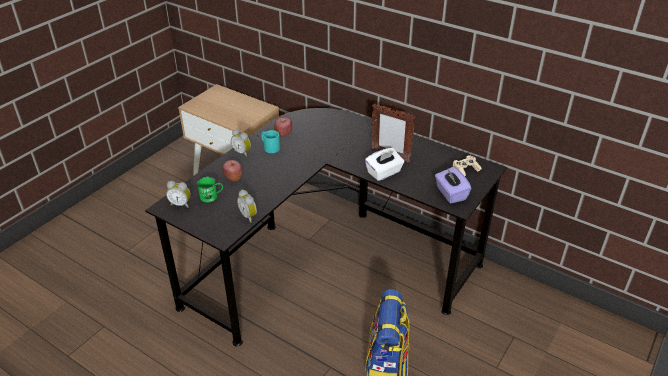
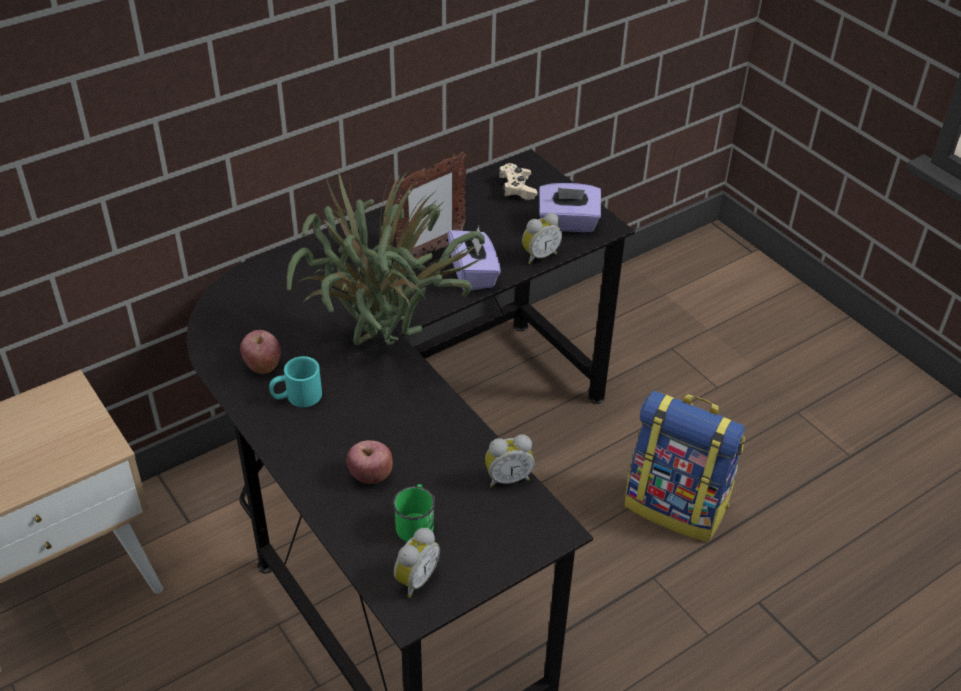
camera: 70 degrees left, 5 degrees up
(243, 152) = (288, 442): alarm clock -> alarm clock (539, 255)
(313, 160) = (384, 348): none -> potted plant
(384, 173) = (473, 274): white tissue box -> purple tissue box

